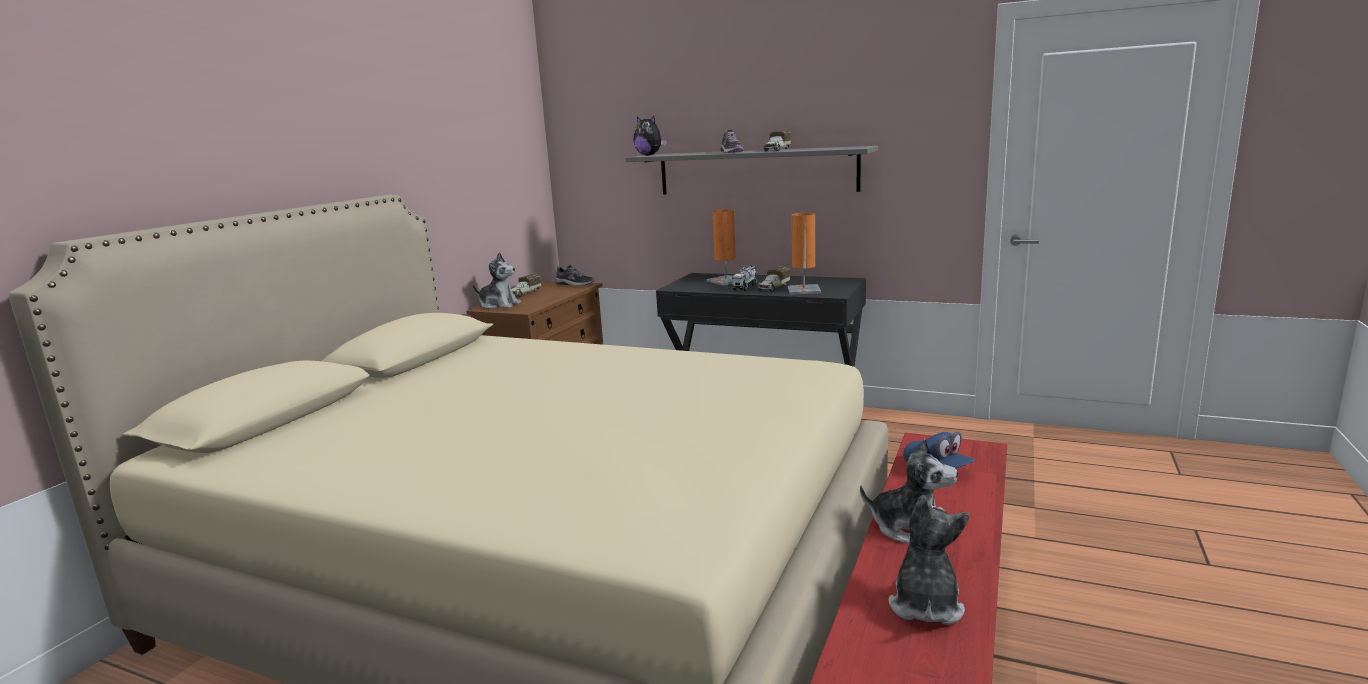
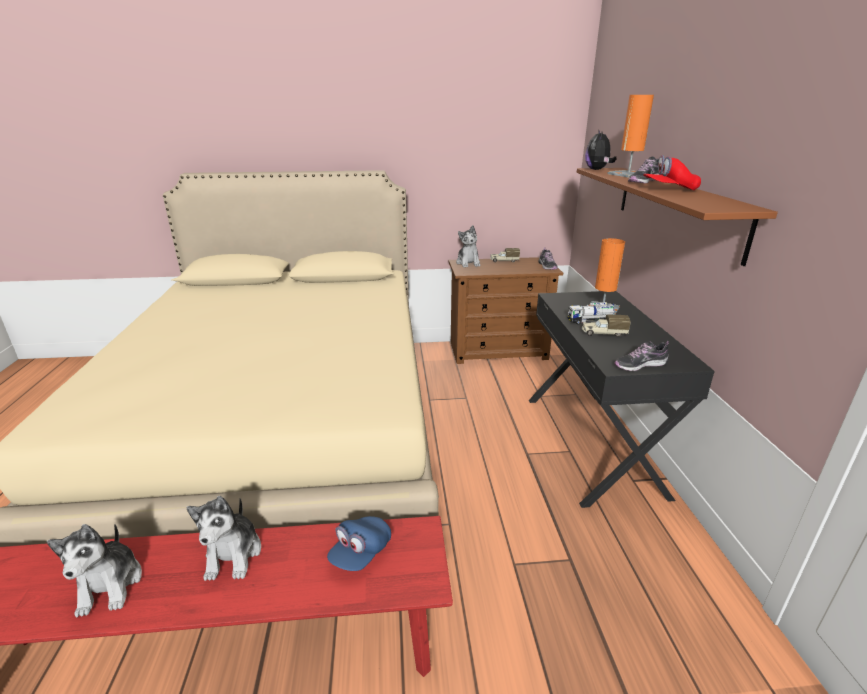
camera: 60 degrees right, 10 degrees up
(756, 171) = (676, 208): grey shelf -> brown shelf
(776, 150) = (669, 189): toy truck -> red cap
(803, 290) = (611, 348): orange table lamp -> orange table lamp (628, 174)
(839, 289) = (639, 365): none -> shoe
(925, 605) = (110, 585): plush toy -> plush toy turned 90 degrees clockwise

